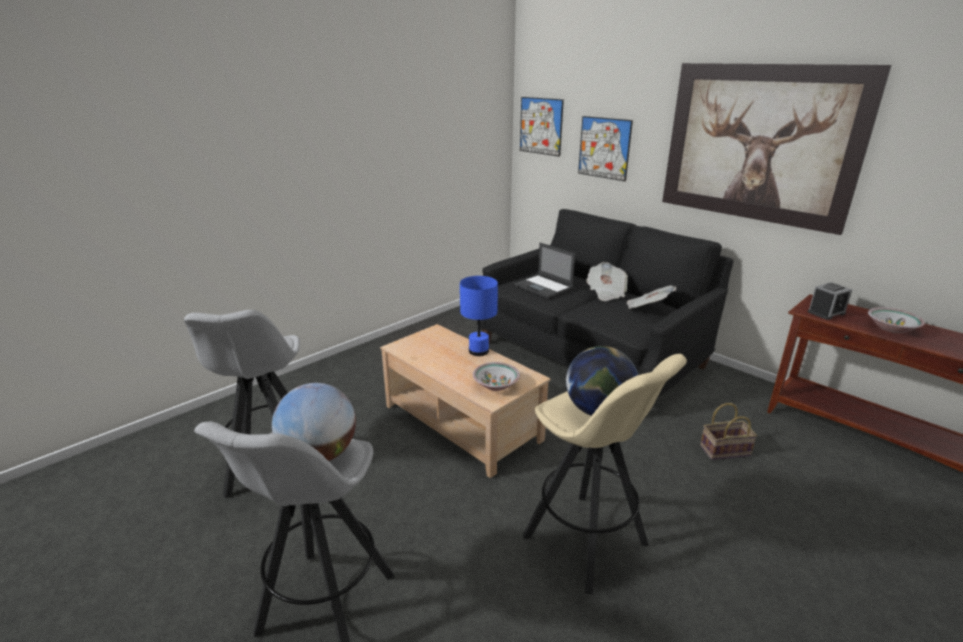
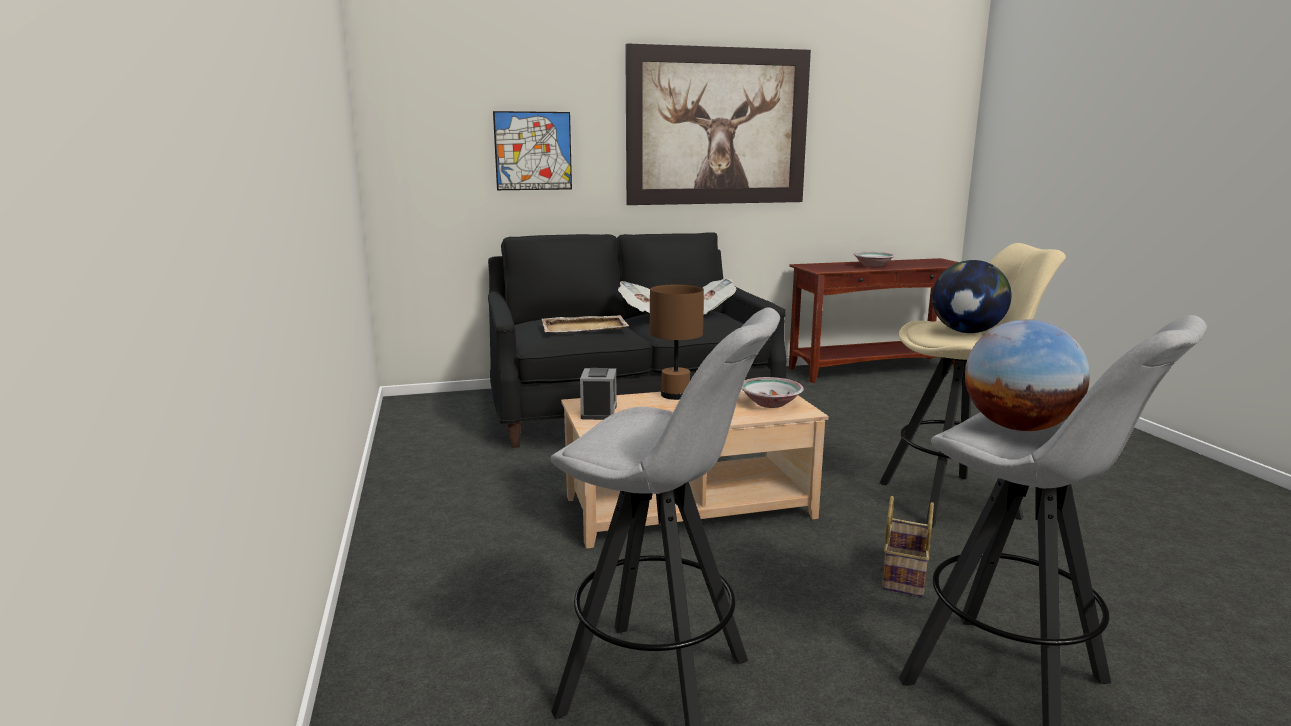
camera: 60 degrees left, 10 degrees down
(478, 351) = (676, 395): blue table lamp -> brown table lamp
(541, 126) = (417, 130): picture -> none
(544, 287) = (585, 327): laptop -> beige tray
(725, 450) = (853, 411): basket -> basket (903, 574)
(826, 313) = (830, 268): alarm clock -> alarm clock (599, 412)

